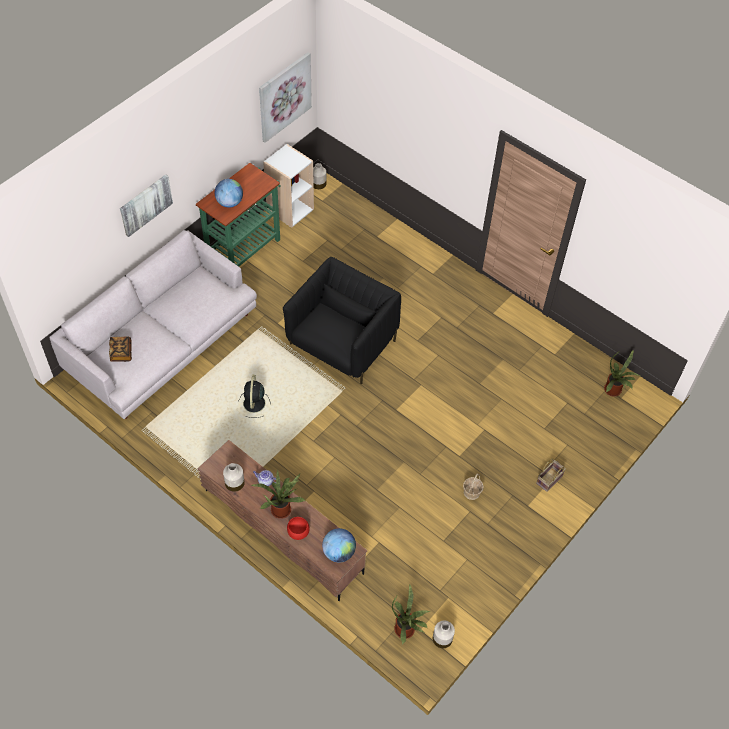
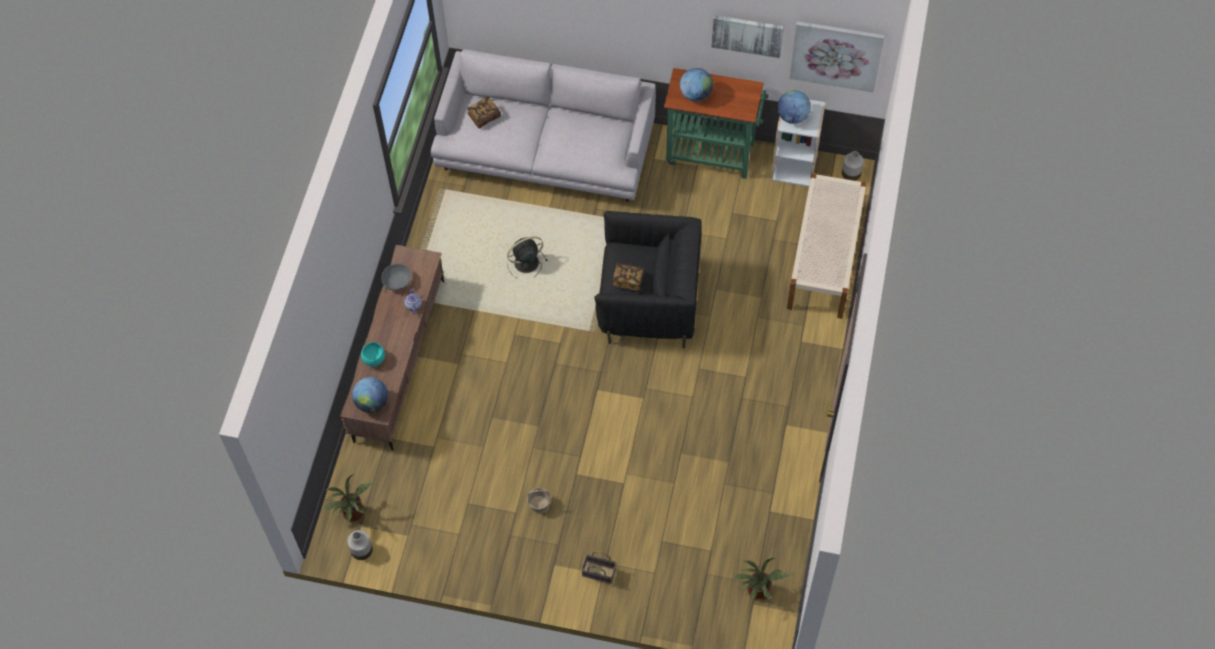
camera: 65 degrees right, 5 degrees up
(145, 204) = (608, 23): picture -> picture (747, 35)
(234, 482) = (397, 281): beige vase -> grey bowl
(281, 508) = (392, 333): potted plant -> none
(285, 165) = (792, 117): none -> globe
(298, 533) = (373, 359): red bowl -> turquoise bowl
(337, 332) = (628, 280): none -> book
(376, 230) = (825, 258): none -> beige bench

